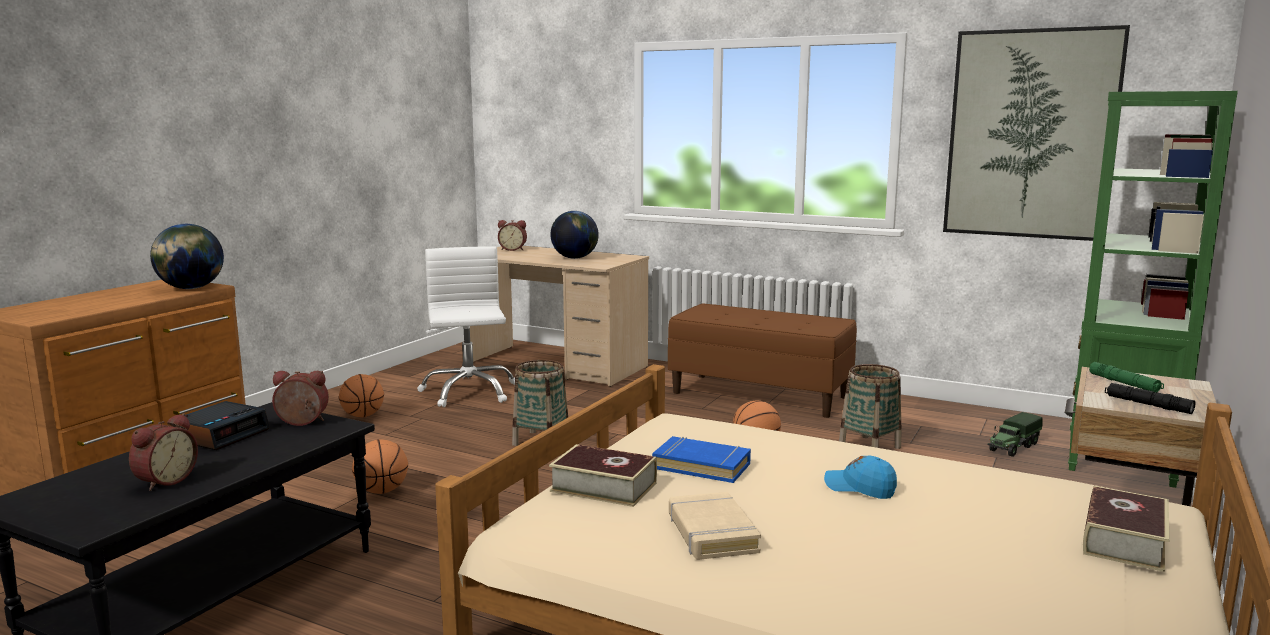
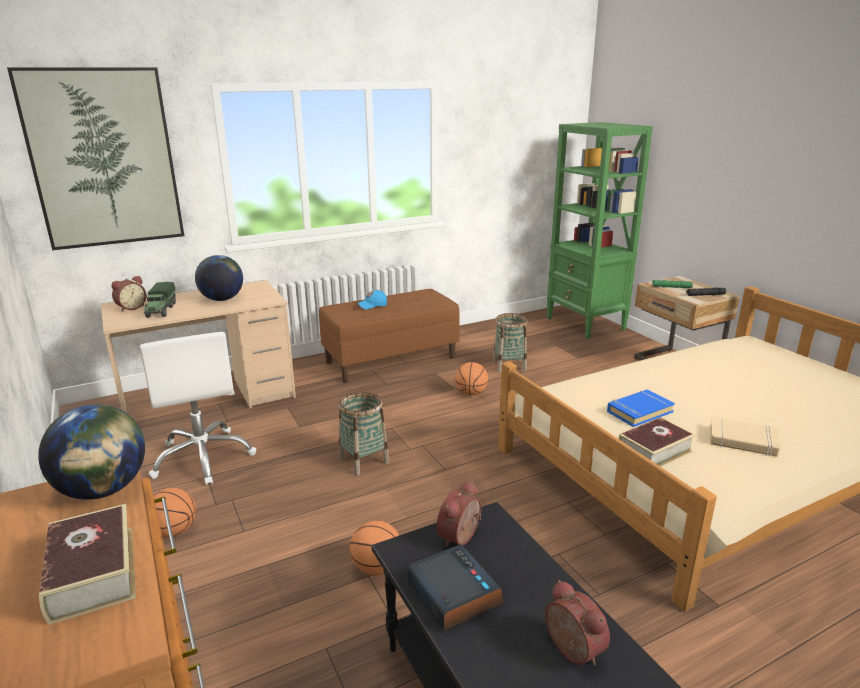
camera: 55 degrees left, 10 degrees up
(468, 392) = (203, 457): white office chair -> white office chair turned 135 degrees counterclockwise
(860, 488) = (700, 385): blue cap -> blue cap (372, 305)
(1013, 447) = (549, 337): toy truck -> toy truck (161, 310)
(1031, 134) = (507, 149): picture -> picture (104, 159)
(1124, 540) = (787, 360): book -> book (93, 572)

